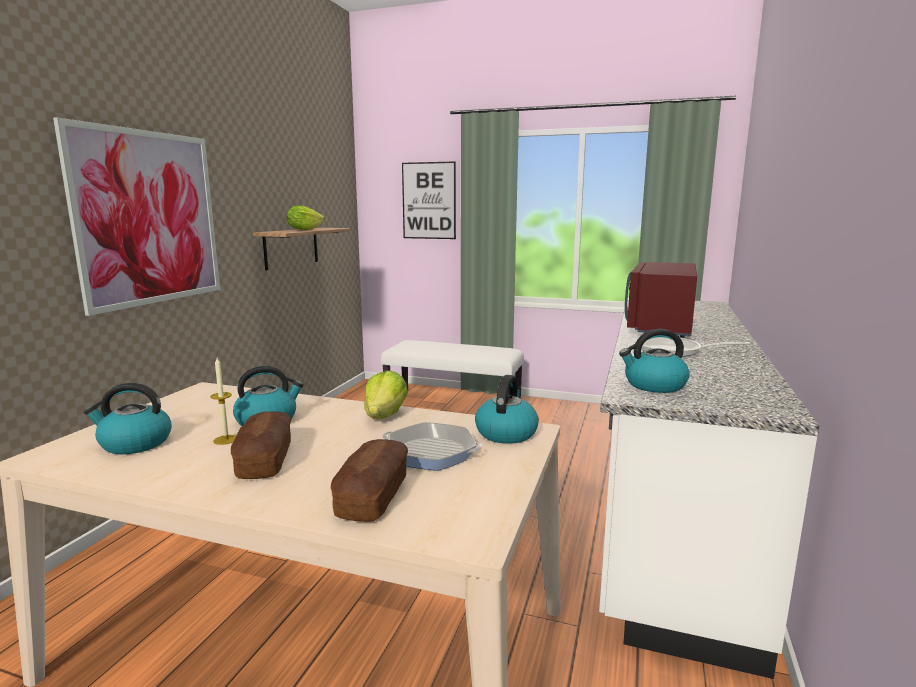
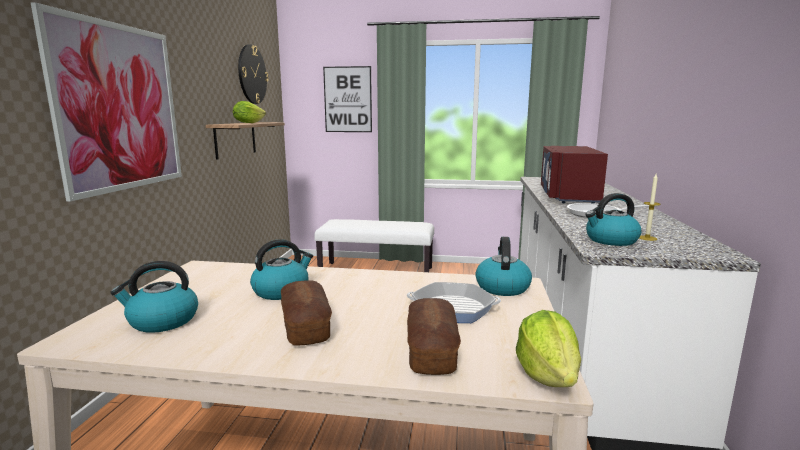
camera: 10 degrees left, 0 degrees up
(225, 440) = (253, 311): candle -> candle (647, 238)
(316, 174) = (252, 74): none -> wall clock
(385, 416) = (387, 279): lettuce -> lettuce (547, 375)

